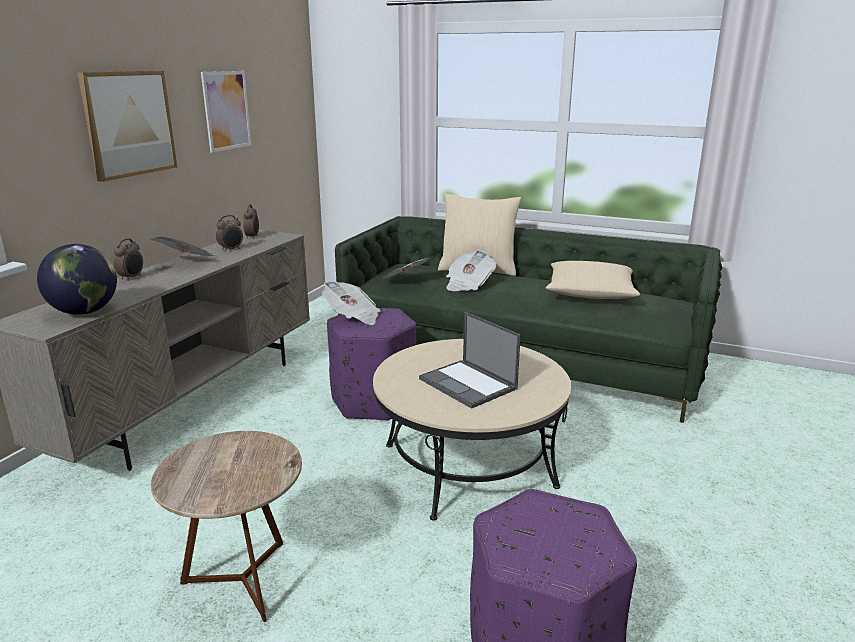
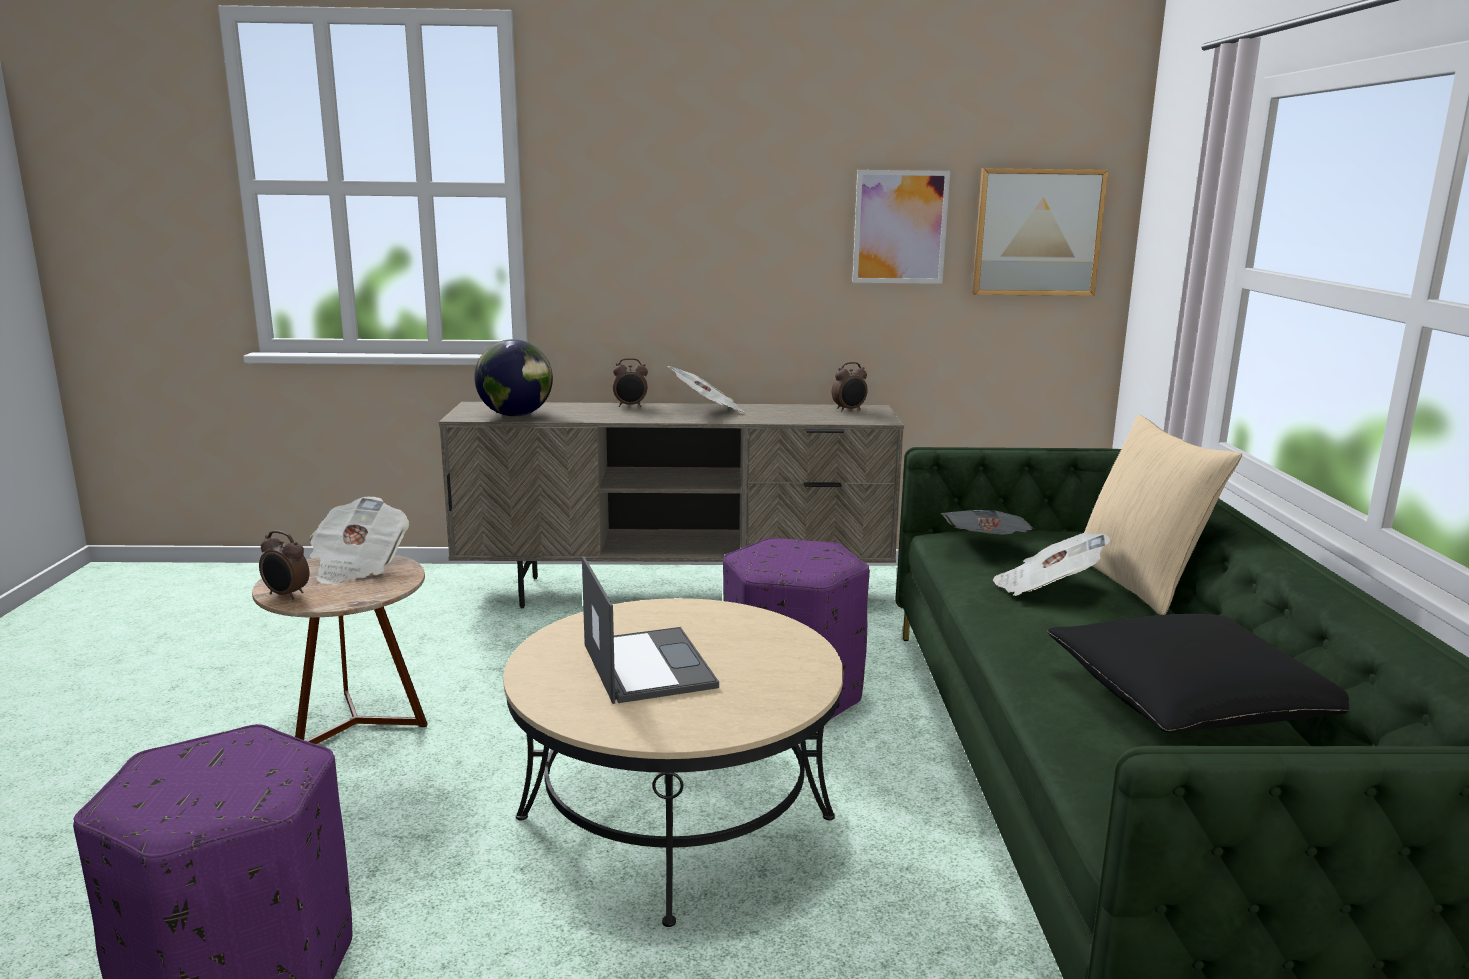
camera: 65 degrees right, 5 degrees down
(129, 123) = (715, 229): picture -> picture (1037, 232)
(231, 249) = (782, 413): alarm clock -> alarm clock (286, 595)
(352, 317) = (788, 546): newspaper -> newspaper (358, 566)
(468, 384) = (647, 665): laptop -> laptop turned 135 degrees clockwise
(590, 292) = (1191, 701): beige pillow -> black pillow

